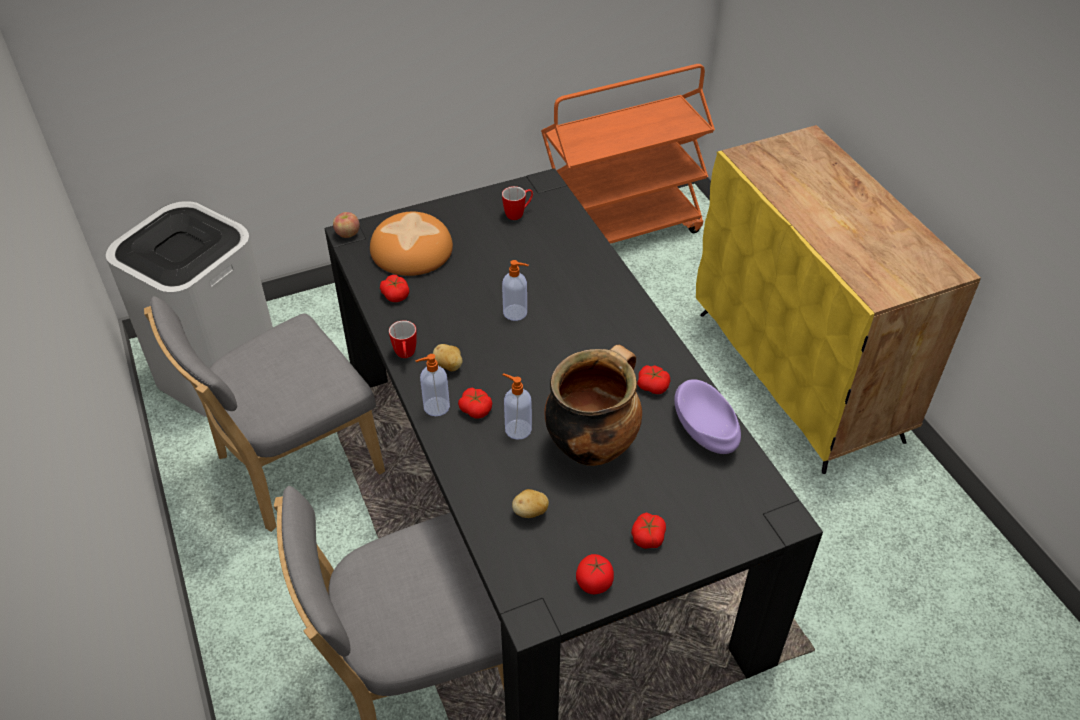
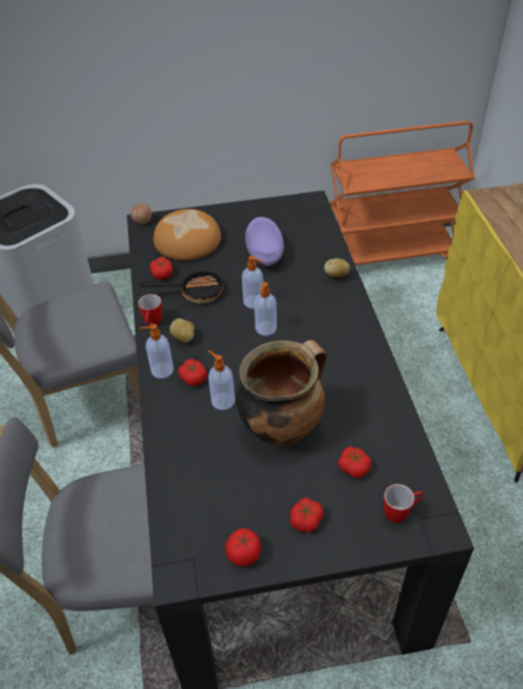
camera: 15 degrees right, 0 degrees up
(442, 311) = (194, 292): none -> frying pan
(518, 214) = (282, 222): mug -> mug (400, 513)
(530, 512) = (209, 477): potato -> potato (336, 275)
(539, 342) = (265, 329): none -> soap dispenser
(652, 386) = (352, 382): tomato -> tomato (354, 467)
(705, 429) = (388, 429): purple bowl -> purple bowl (265, 252)

